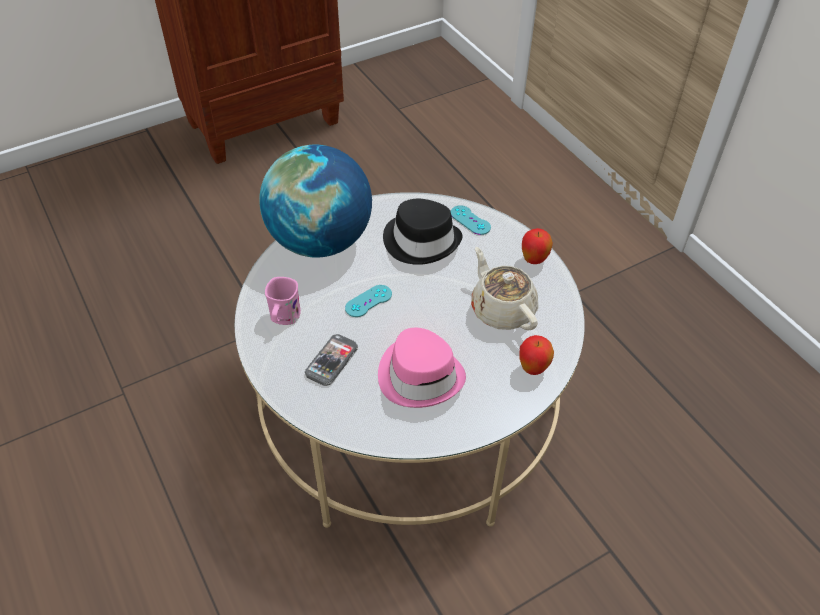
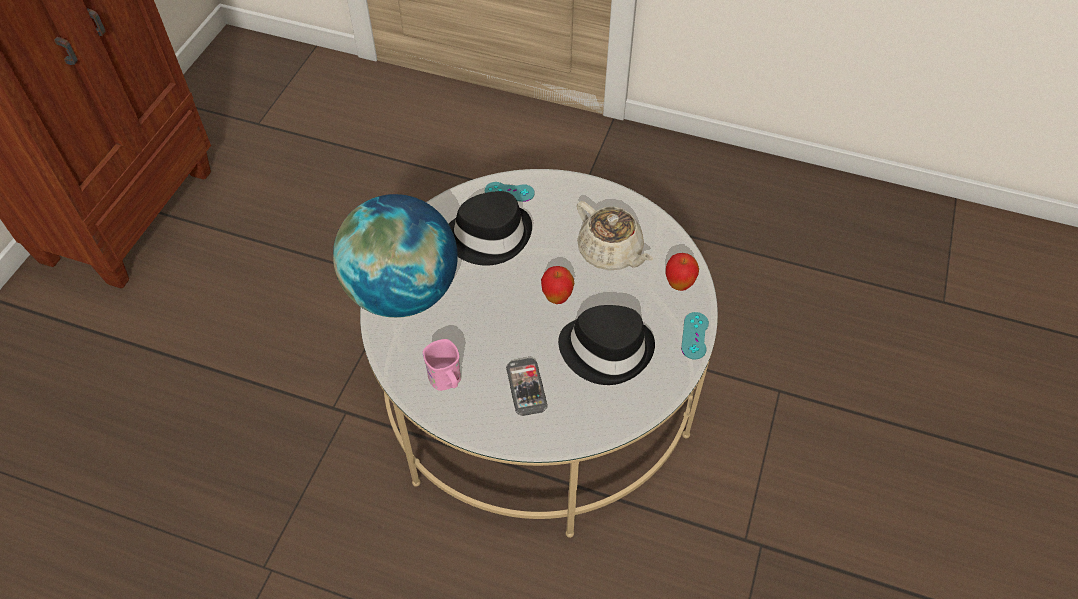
camera: 40 degrees left, 5 degrees up
(368, 301) = (501, 317): turquoise game controller -> turquoise game controller (695, 335)
(420, 375) = (606, 349): pink hat -> black hat
(502, 309) = (611, 252): beige teapot -> beige teapot turned 150 degrees counterclockwise
(534, 260) = (593, 195): apple -> apple (557, 297)

